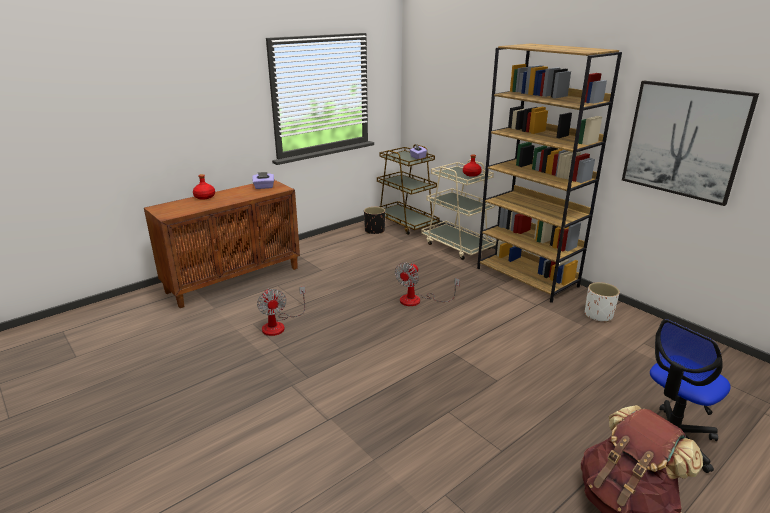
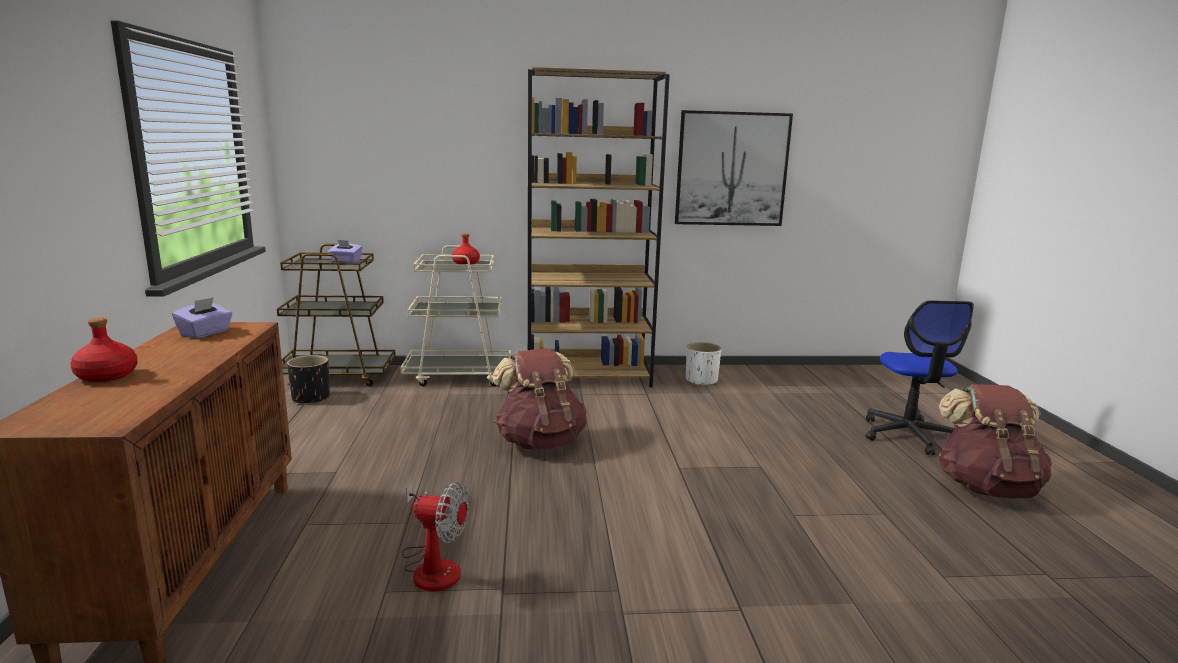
camera: 55 degrees left, 10 degrees down
(418, 300) = (540, 442): fan -> brown backpack

